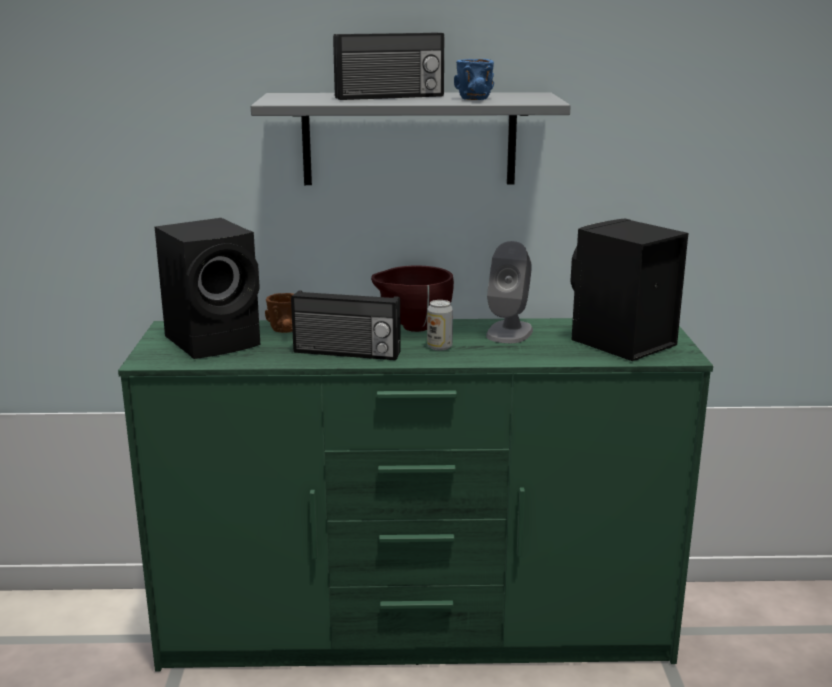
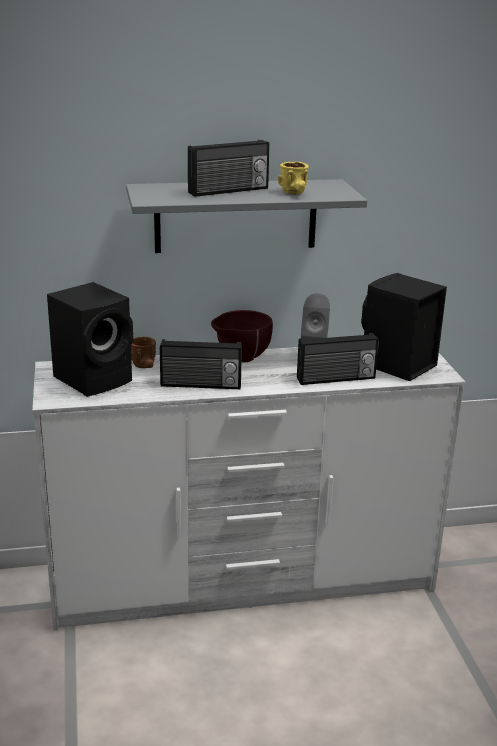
camera: 10 degrees left, 5 degrees up
(417, 630) = (244, 581): green dresser -> white dresser
(439, 347) = (267, 375): can -> none
(477, 99) = (297, 194): blue mug -> yellow mug
(531, 354) = (336, 379): none -> radio

